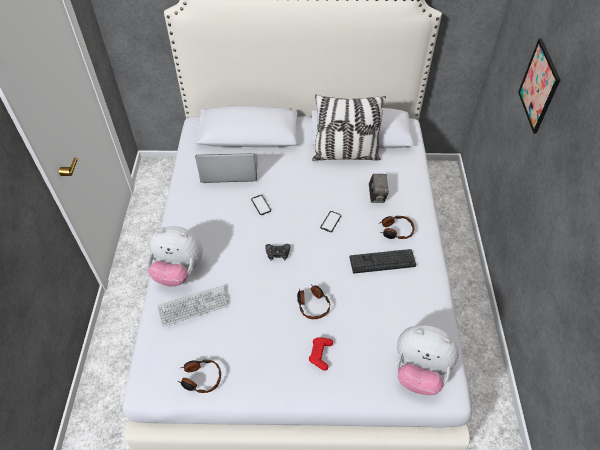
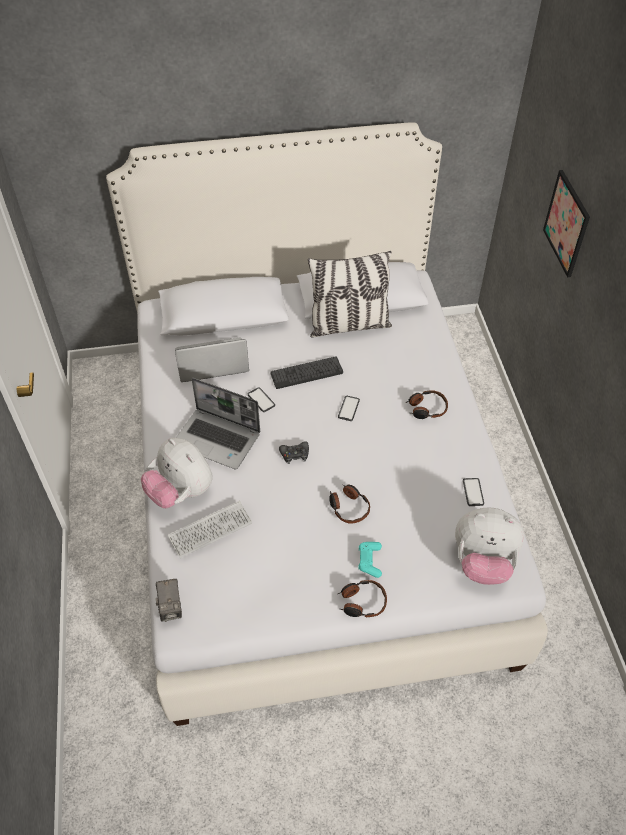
camera: 10 degrees left, 0 degrees up
(178, 271) = (181, 492): plush toy -> plush toy turned 45 degrees clockwise
(200, 378) = (239, 609): headphones -> headphones (362, 602)
(219, 232) = (218, 439): none -> laptop
(320, 354) = (369, 561): red game controller -> turquoise game controller
(377, 196) = (396, 371): camera -> camera (171, 608)
(382, 261) = (418, 446): keyboard -> keyboard (306, 373)
(422, 308) = (473, 492): none -> phone

